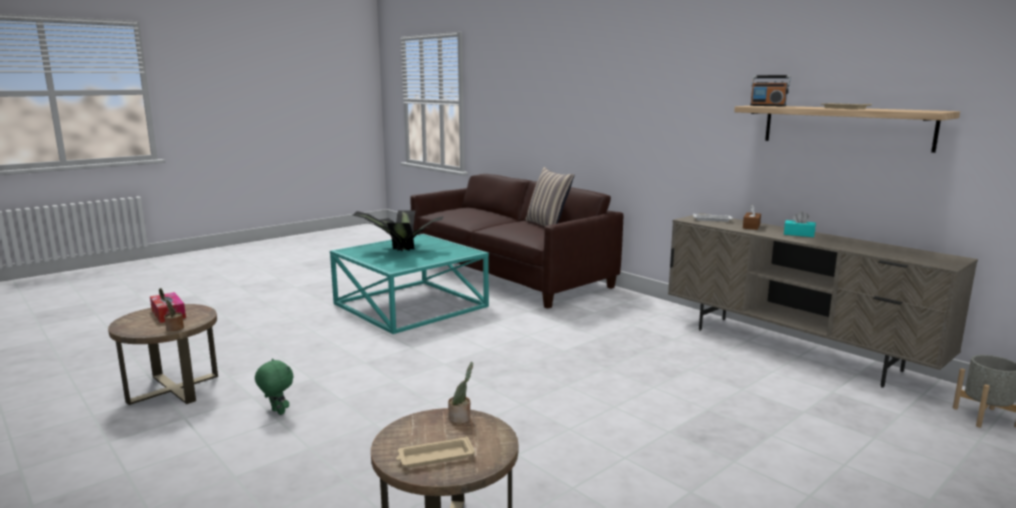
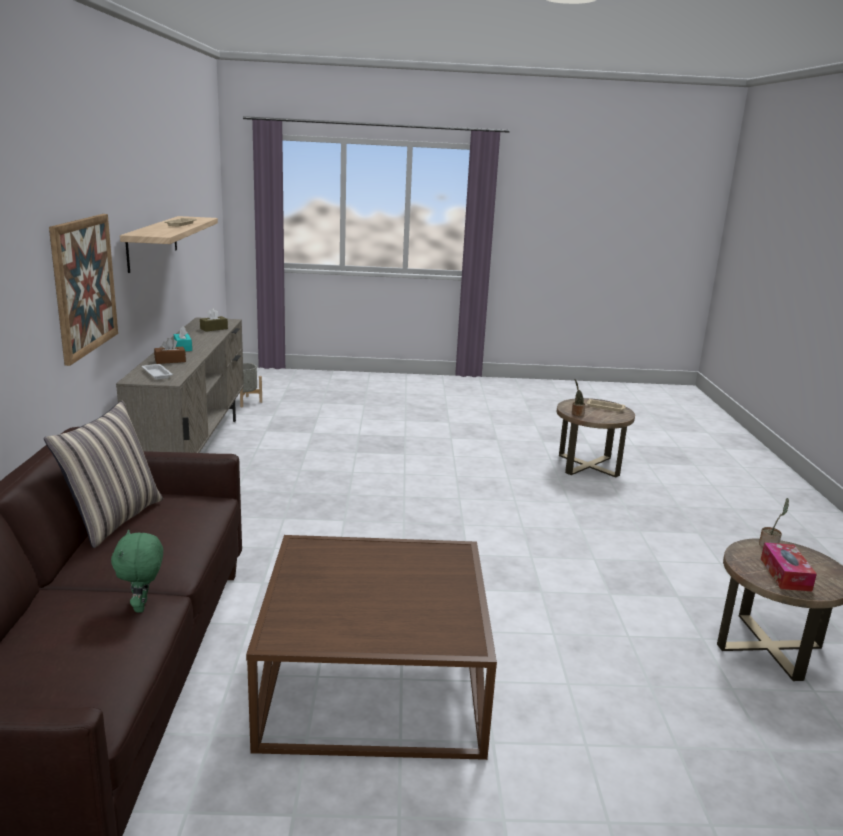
camera: 140 degrees left, 5 degrees up
(277, 412) = (657, 569): green plush toy -> green plush toy (142, 606)
(399, 250) = (384, 602): potted plant -> none
(411, 305) = (372, 679): turquoise coffee table -> brown coffee table
(684, 129) = (84, 285): none -> picture
(768, 106) = (152, 233): radio -> none
(891, 253) = (214, 329): none -> brown tissue box

